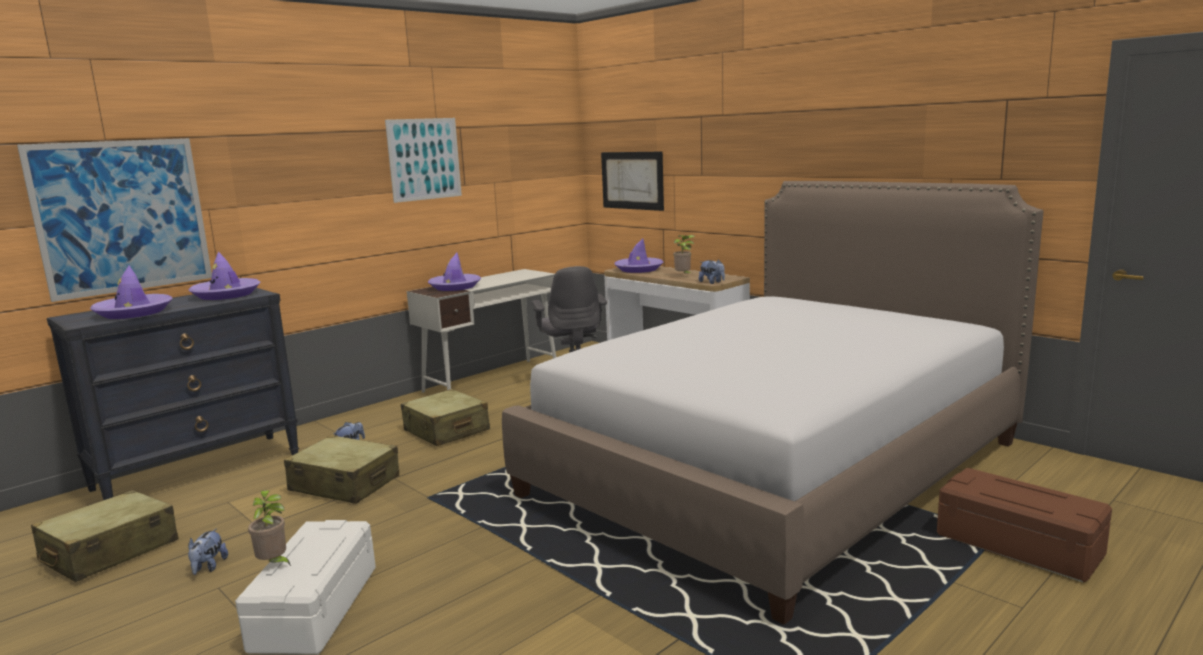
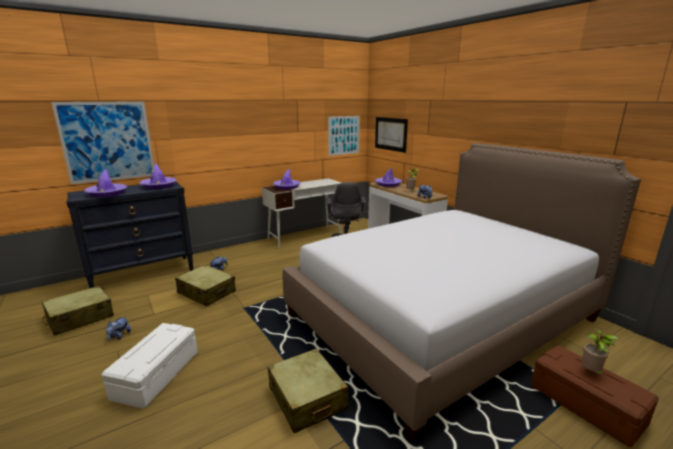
camera: 10 degrees right, 5 degrees up
(274, 564) = (131, 351): potted plant -> potted plant (591, 372)
(424, 159) = (275, 117): picture -> picture (344, 135)
(446, 431) = (270, 265): beige suitcase -> beige suitcase (307, 399)

